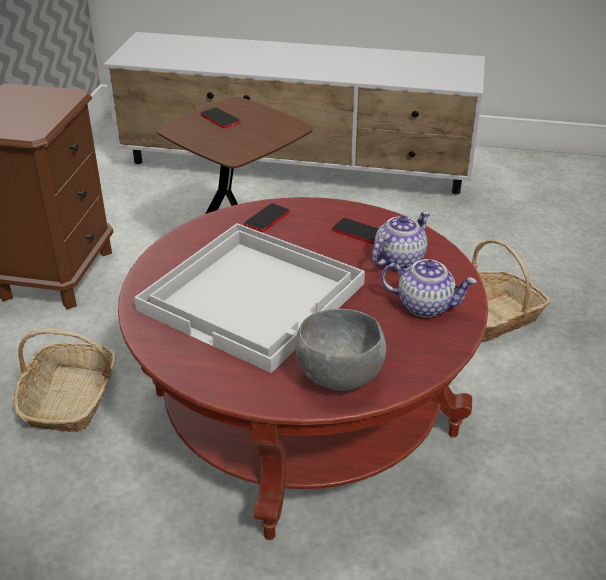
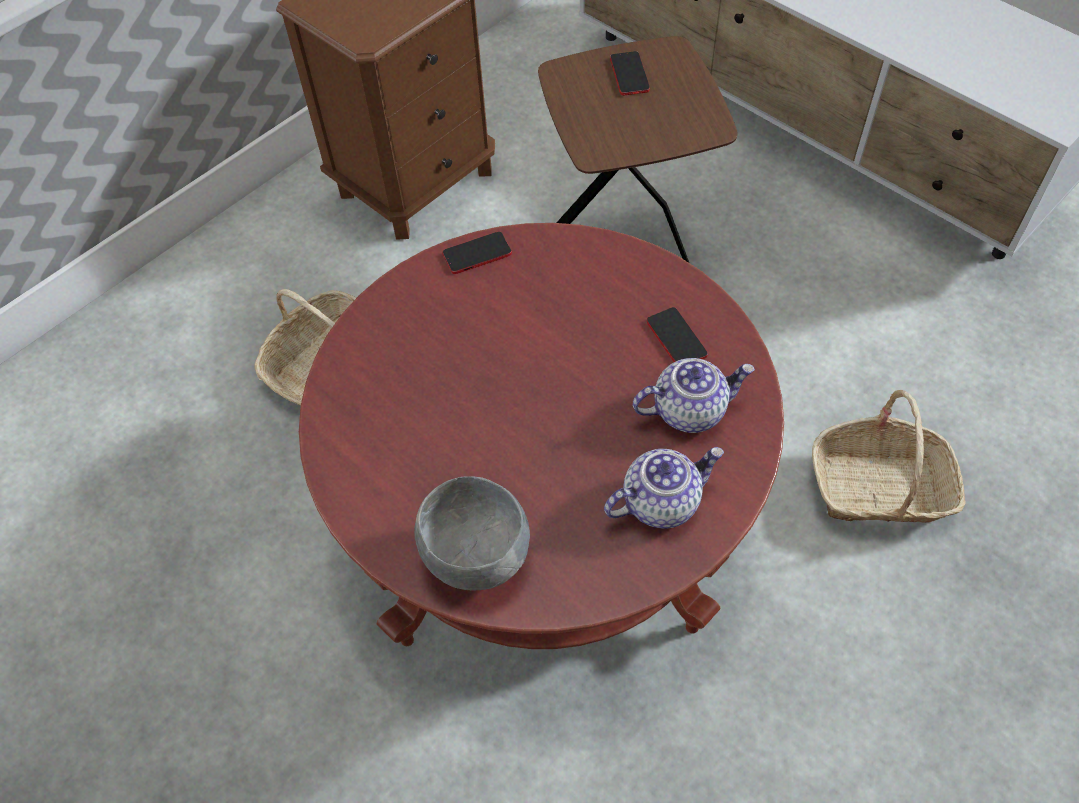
camera: 35 degrees right, 20 degrees up
(255, 296) = (478, 385): white tray -> none
(267, 219) = (583, 265): phone -> phone (477, 254)
(425, 305) = (661, 501): teapot -> teapot turned 75 degrees counterclockwise

